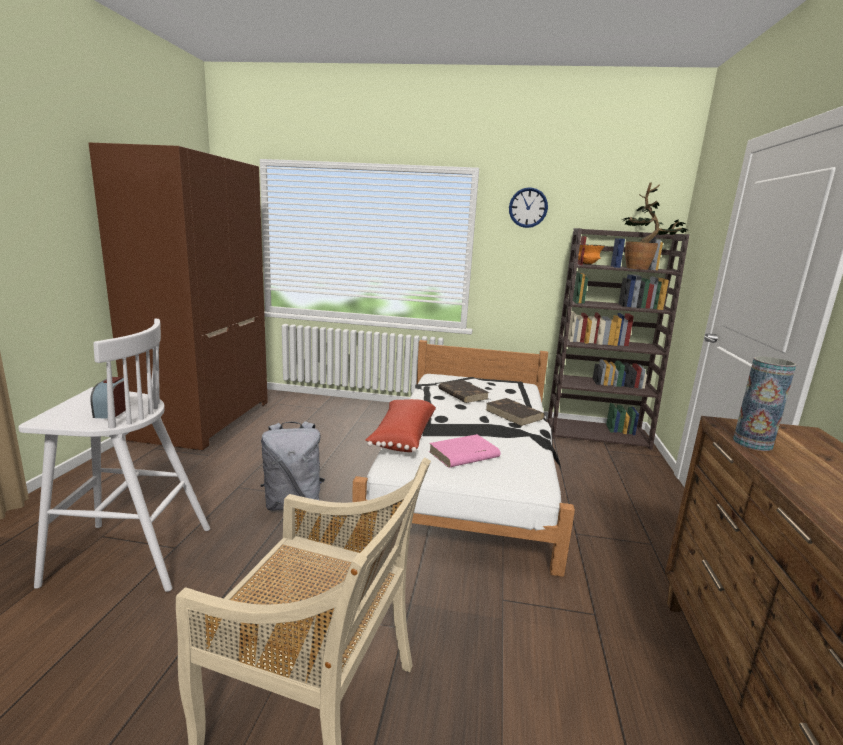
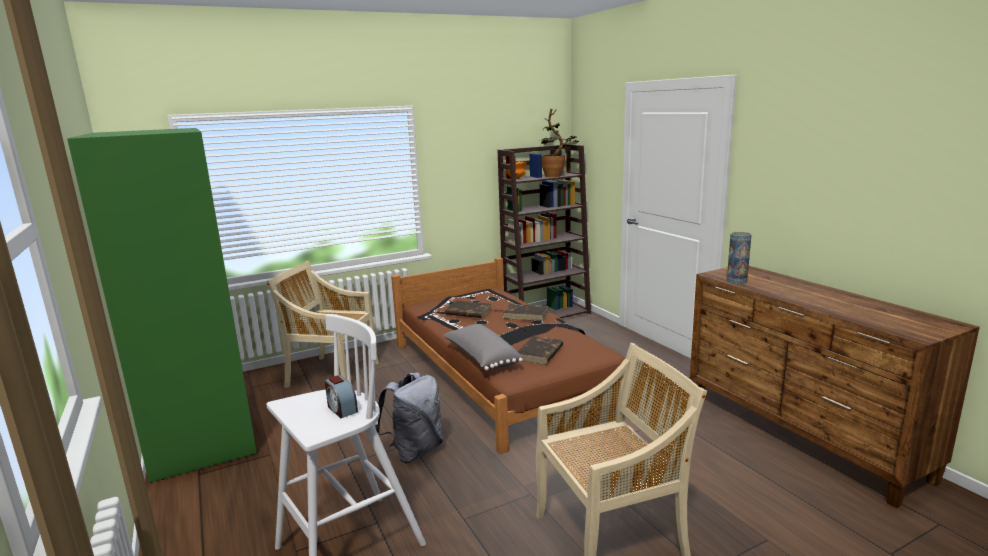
camera: 35 degrees left, 0 degrees up
(204, 419) = (200, 430): brown wardrobe -> green wardrobe
(336, 415) = (331, 374): none -> beige chair
(402, 436) = (481, 358): red pillow -> grey pillow
(463, 455) = (539, 353): pink book -> brown book
(468, 470) = (501, 373): white bed -> brown bed
(528, 207) = (459, 136): wall clock -> none

